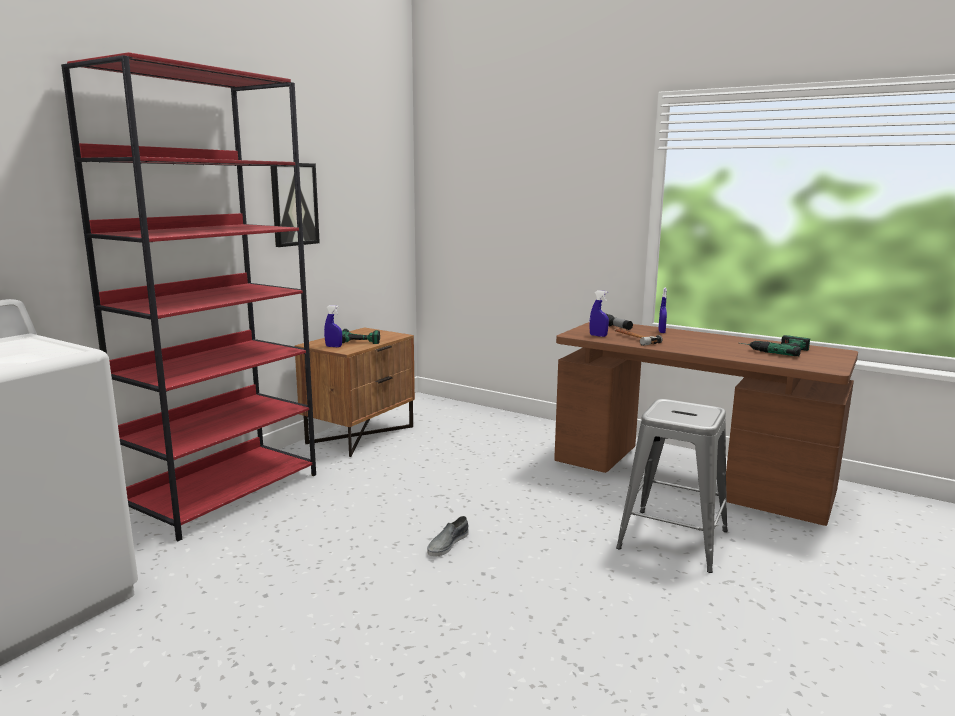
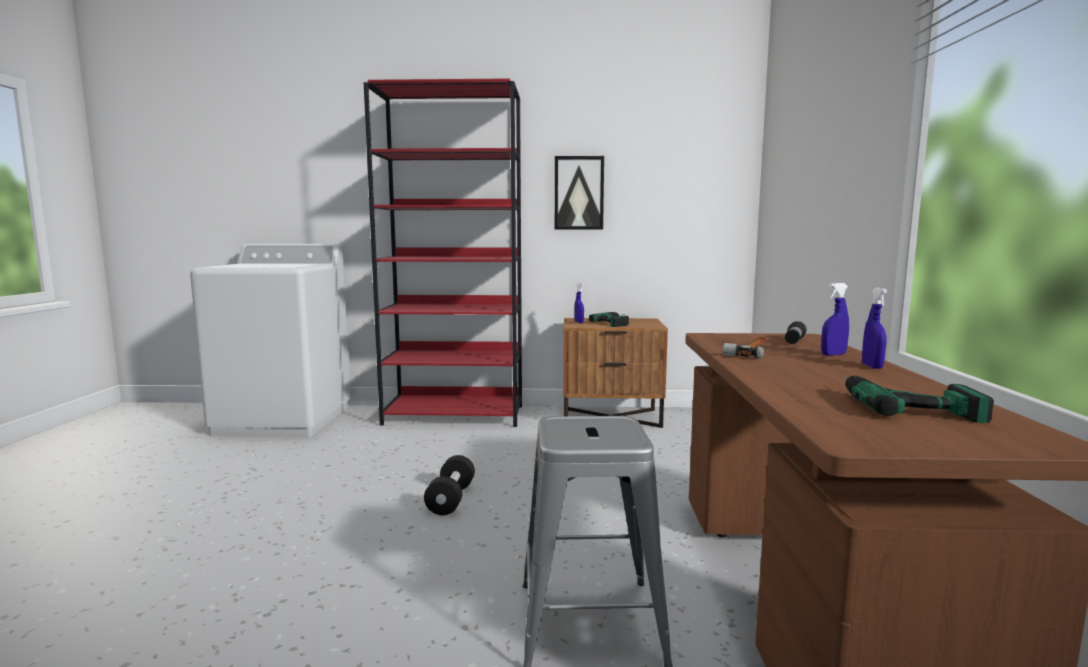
camera: 60 degrees right, 5 degrees down
(447, 544) = (451, 499): grey shoe -> black dumbbell
(598, 336) = (727, 341): blue spray bottle -> blue spray bottle (872, 366)

